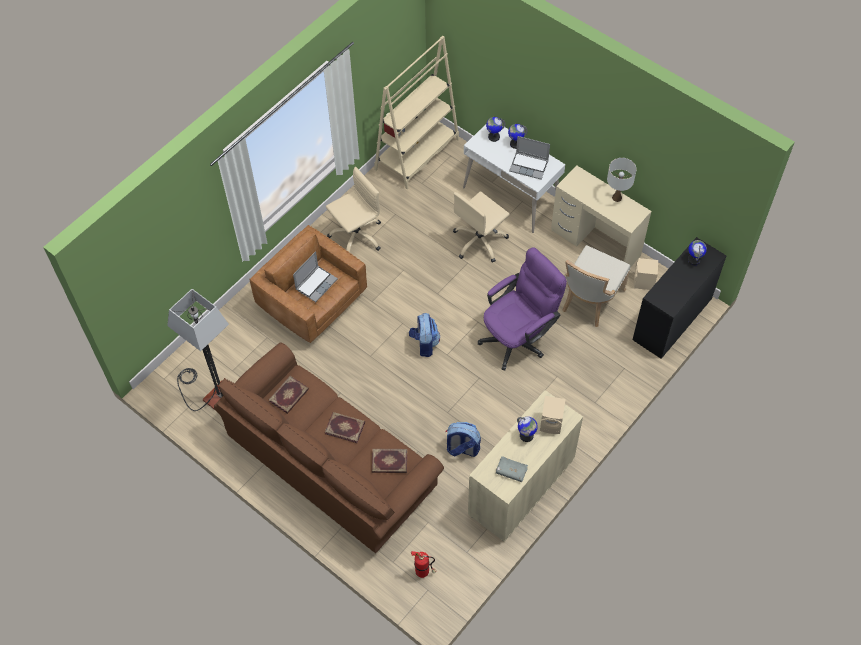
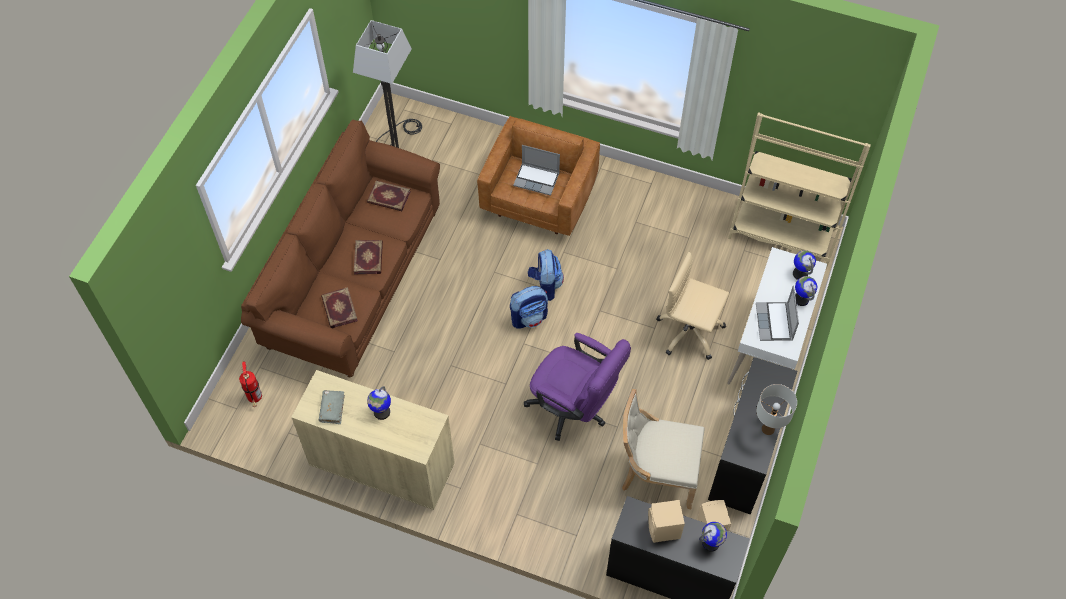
camera: 70 degrees right, 0 degrees up
(356, 236) = (642, 211): beige office chair -> none
(462, 448) = (410, 392): backpack -> backpack (545, 285)
(552, 423) = (406, 434): beige speaker -> beige speaker (664, 530)
(595, 243) = (745, 457): beige desk -> black desk

